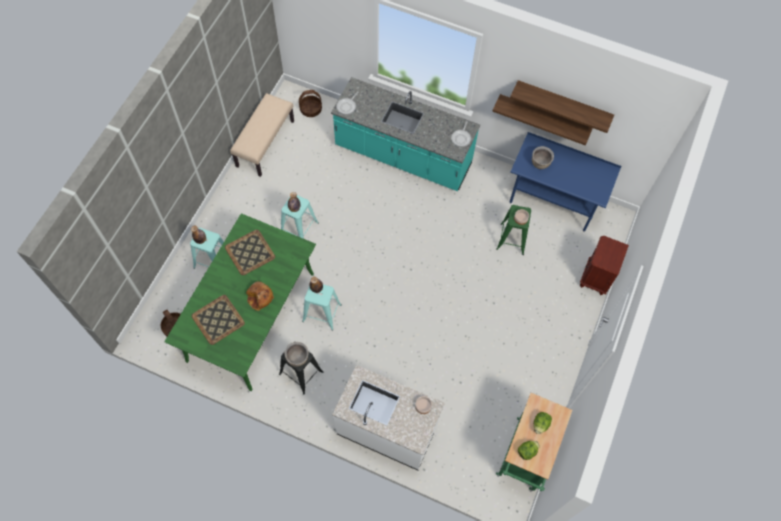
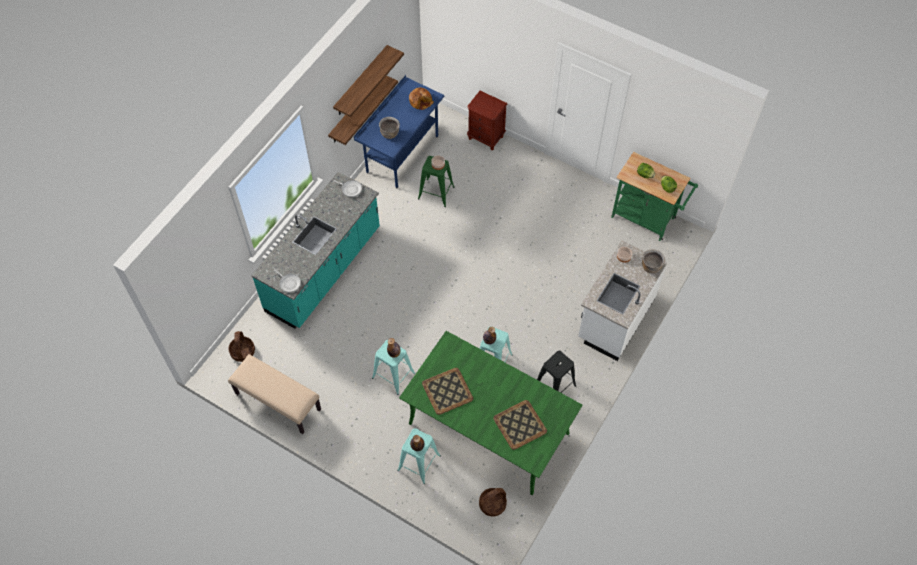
camera: 80 degrees left, 5 degrees down
(260, 297) = (500, 385): bread -> bread (421, 101)
(298, 358) = (561, 363): brown cooking pot -> brown cooking pot (651, 267)

